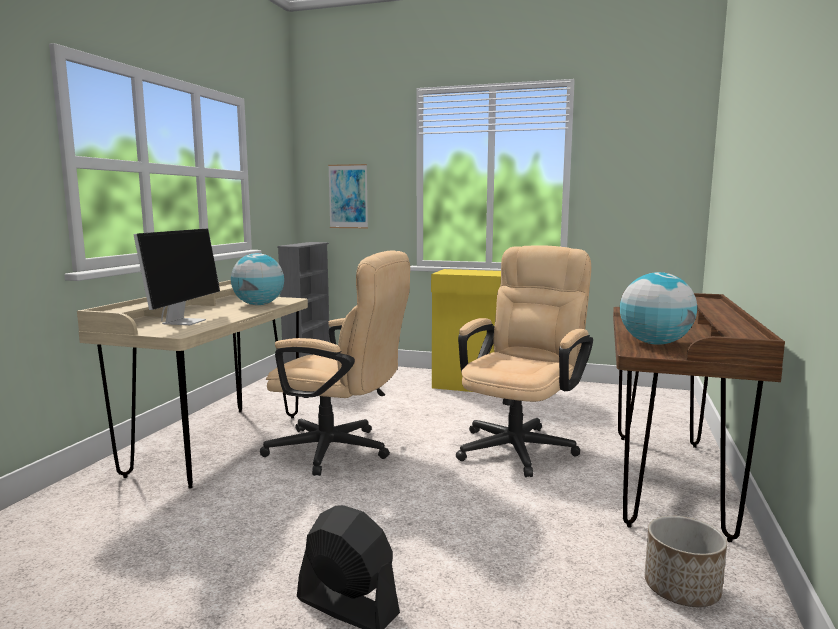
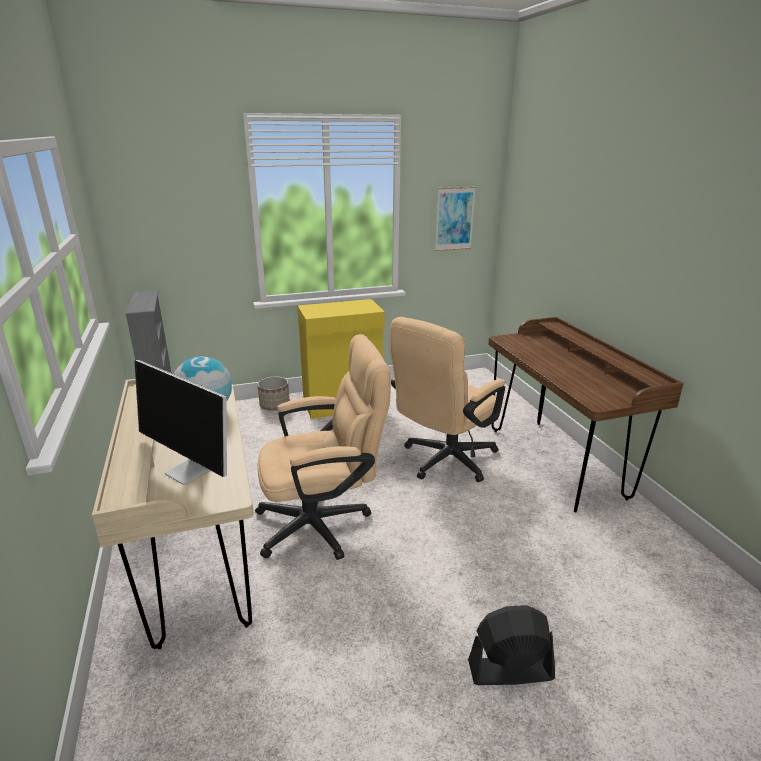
camera: 35 degrees left, 15 degrees up
(184, 321) = (191, 471): monitor -> monitor turned 150 degrees clockwise
(348, 196) = (172, 236): picture -> picture (454, 219)
(521, 445) = (443, 461): beige office chair -> beige office chair turned 135 degrees counterclockwise
(654, 343) = (588, 388): globe -> none
(682, 589) = (643, 548): planter -> planter (275, 405)

